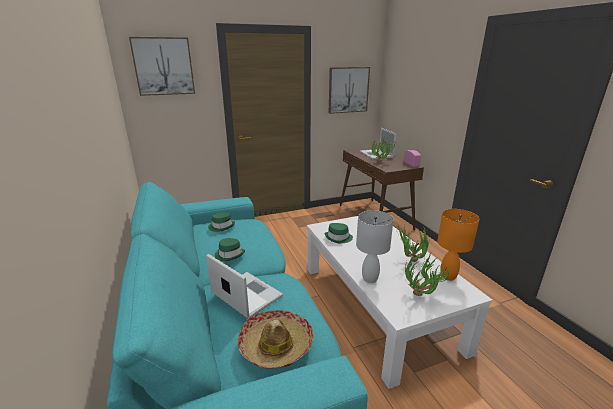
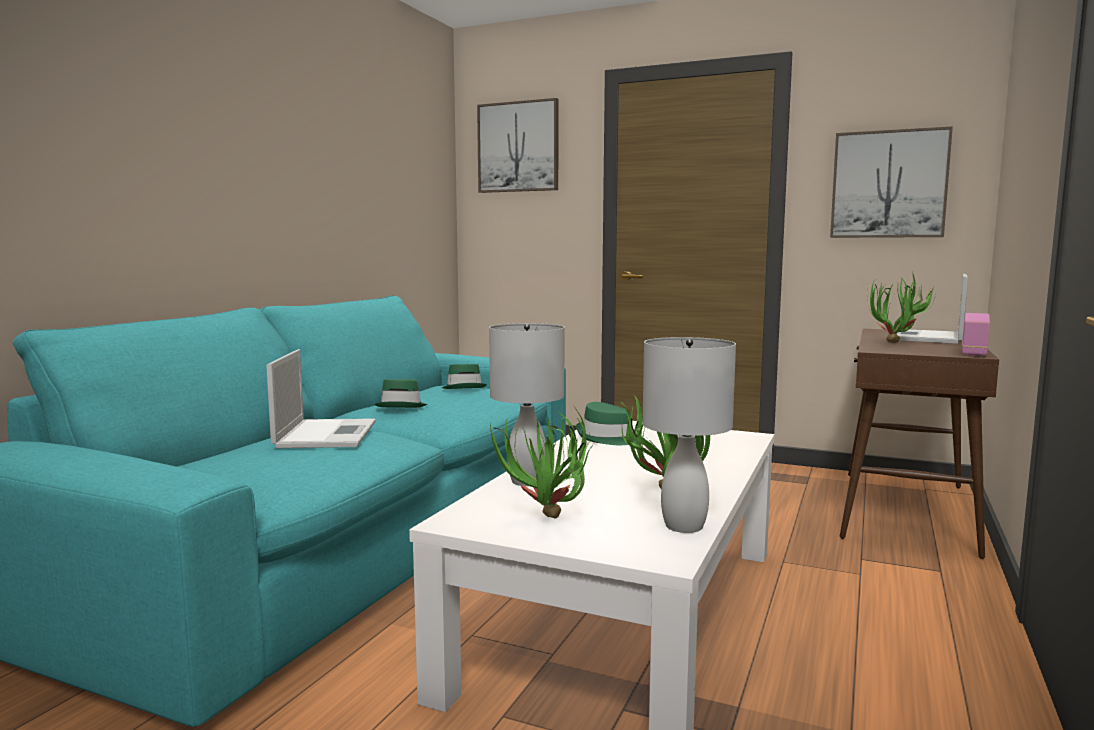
camera: 45 degrees right, 15 degrees down
(276, 345) = (240, 471): hat -> none
(448, 276) = (684, 526): orange table lamp -> white table lamp

